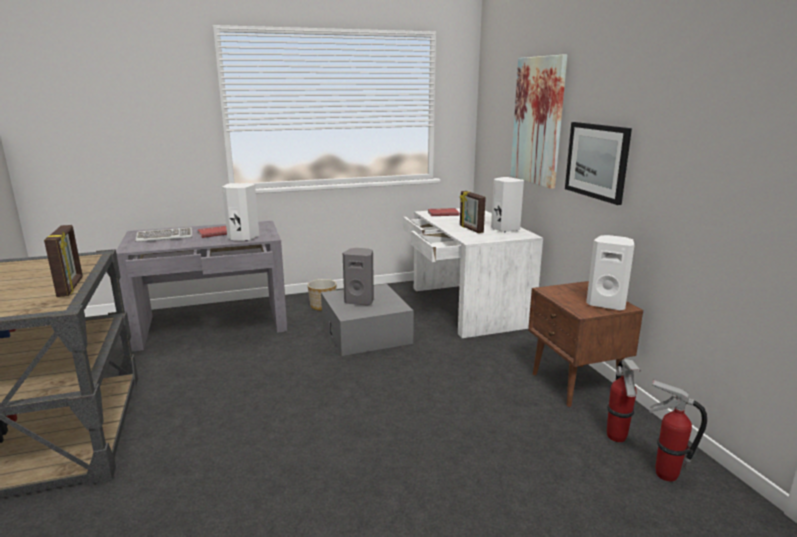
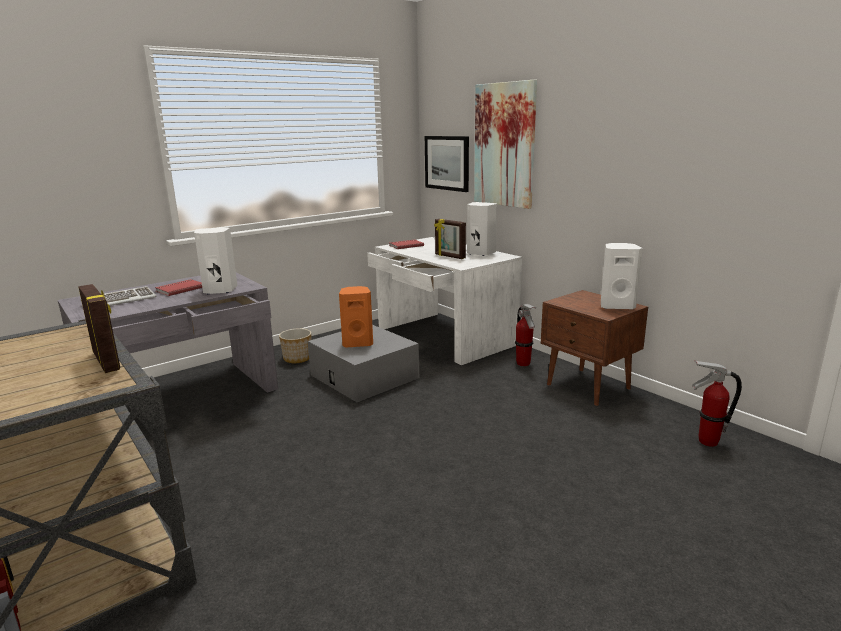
camera: 20 degrees left, 0 degrees up
(360, 301) = (358, 343): grey speaker -> orange speaker
(597, 161) = (581, 177): picture -> picture (447, 163)
(616, 437) = (651, 422): fire extinguisher -> fire extinguisher (523, 364)

